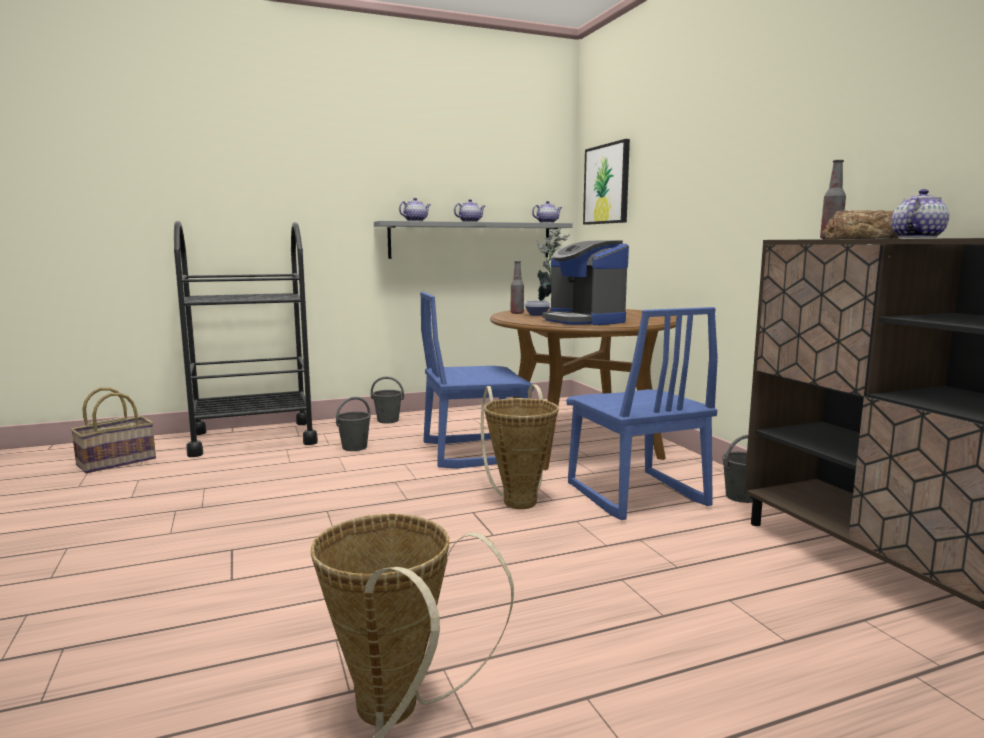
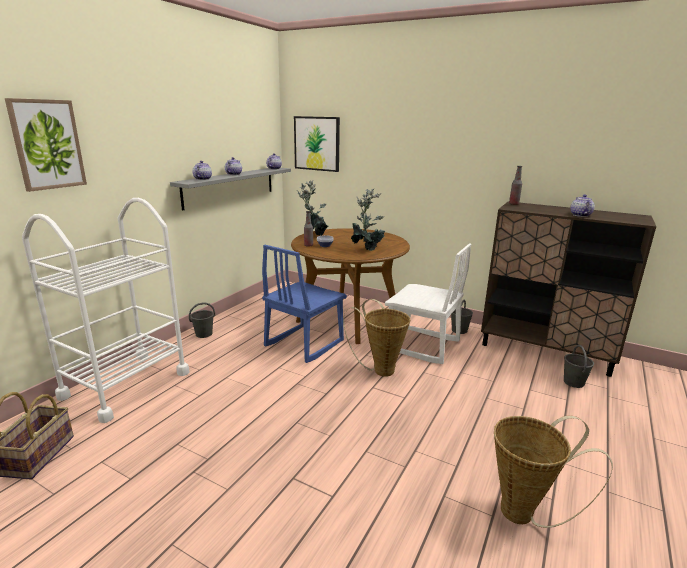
camera: 40 degrees left, 10 degrees up
(227, 164) = (47, 144): none -> picture
(253, 438) = (126, 384): black cart -> white cart
(354, 447) = (222, 366): grey bucket -> grey bucket (574, 382)
(584, 320) = (367, 249): coffee machine -> potted plant
(634, 496) = (422, 346): blue chair -> white chair
(863, 238) = (543, 209): bread -> none

